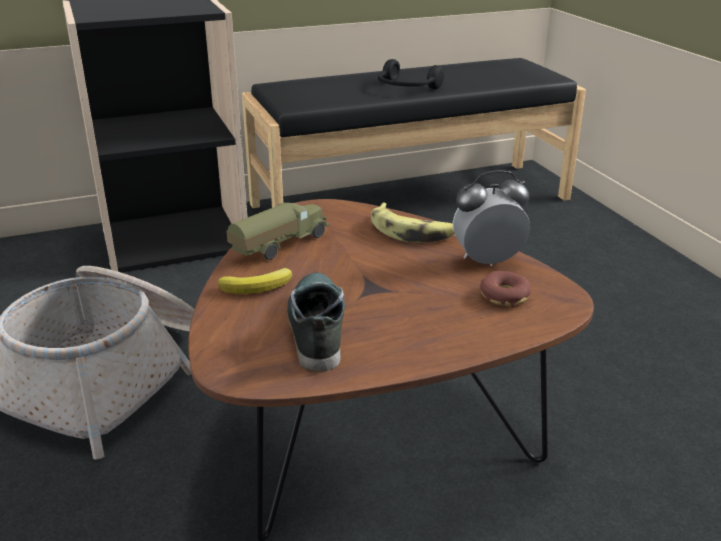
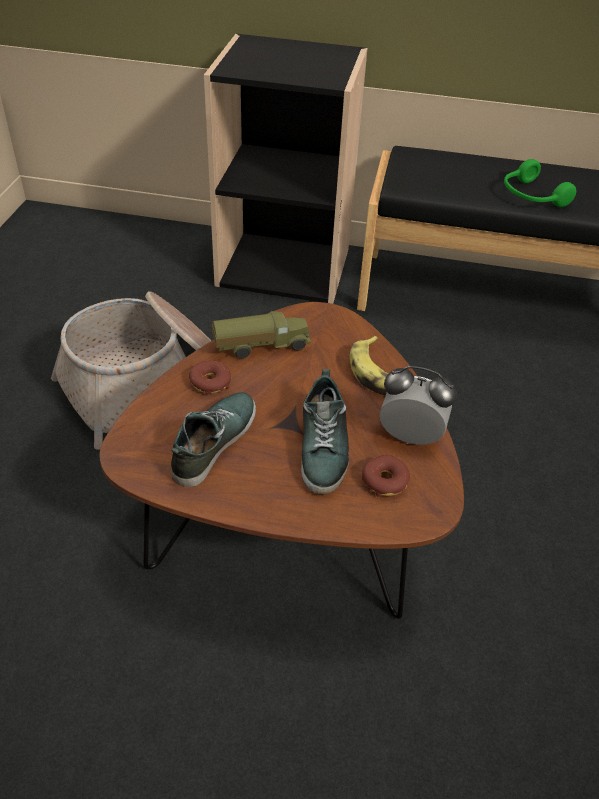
camera: 30 degrees right, 15 degrees up
(259, 286) = (210, 382): banana -> donut
(406, 88) = (531, 196): black headphones -> green headphones
(425, 293) = (324, 447): none -> shoe

